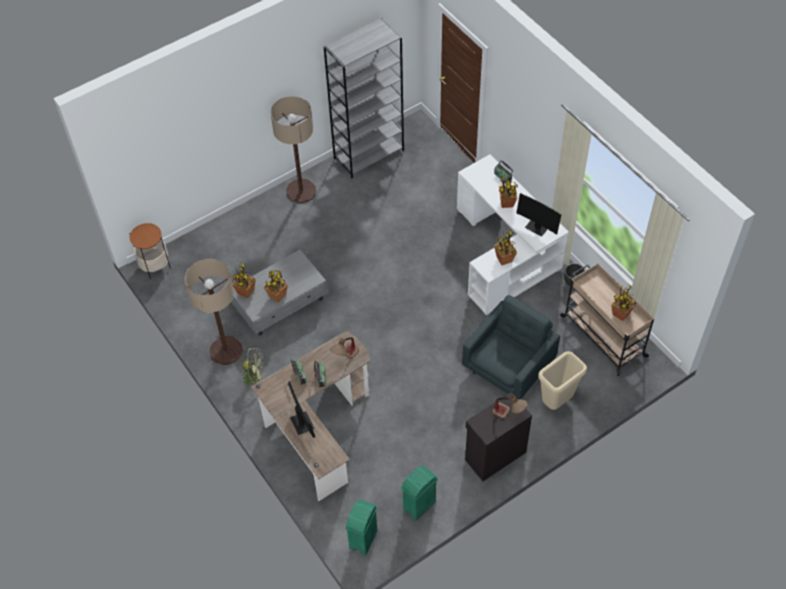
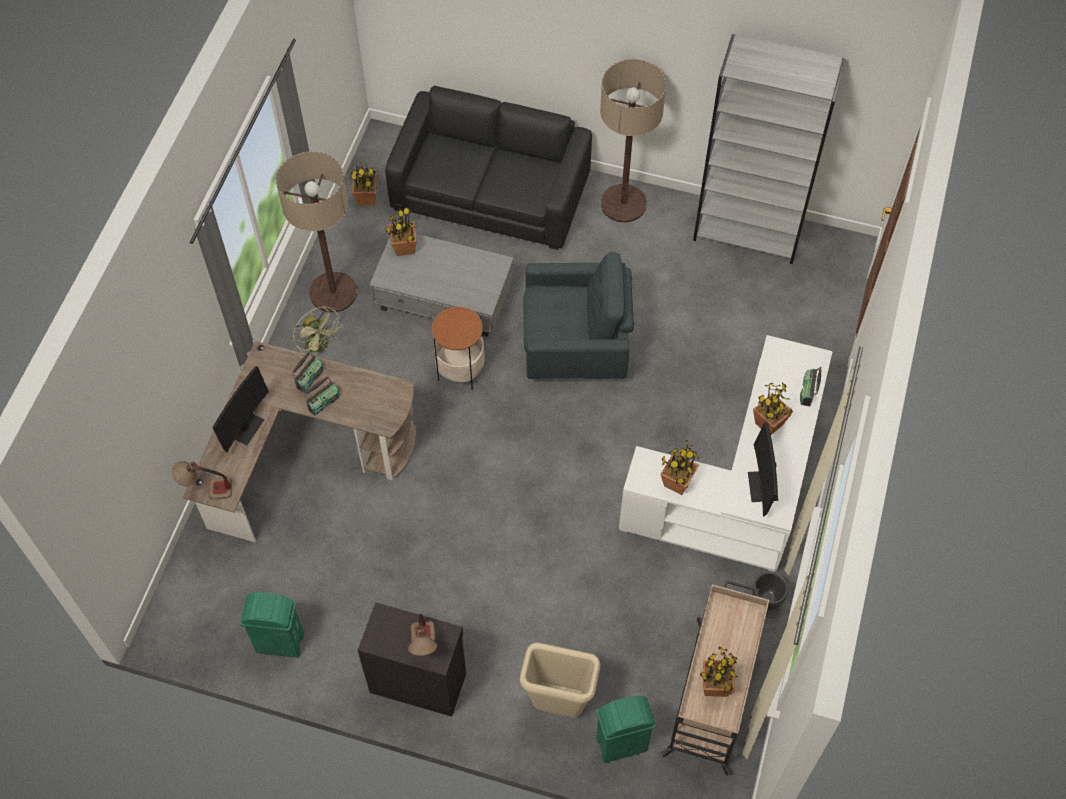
camera: 50 degrees right, 5 degrees up
(155, 265) = (388, 143): side table -> side table (461, 369)
(235, 241) = (490, 192): none -> black sofa
(277, 295) = (426, 282): potted plant -> potted plant (367, 198)
(345, 357) = (373, 408): table lamp -> table lamp (206, 490)
(363, 540) = (190, 612): green trash can -> green trash can (620, 744)
(509, 366) = (565, 610): grey armchair -> grey armchair (576, 346)

